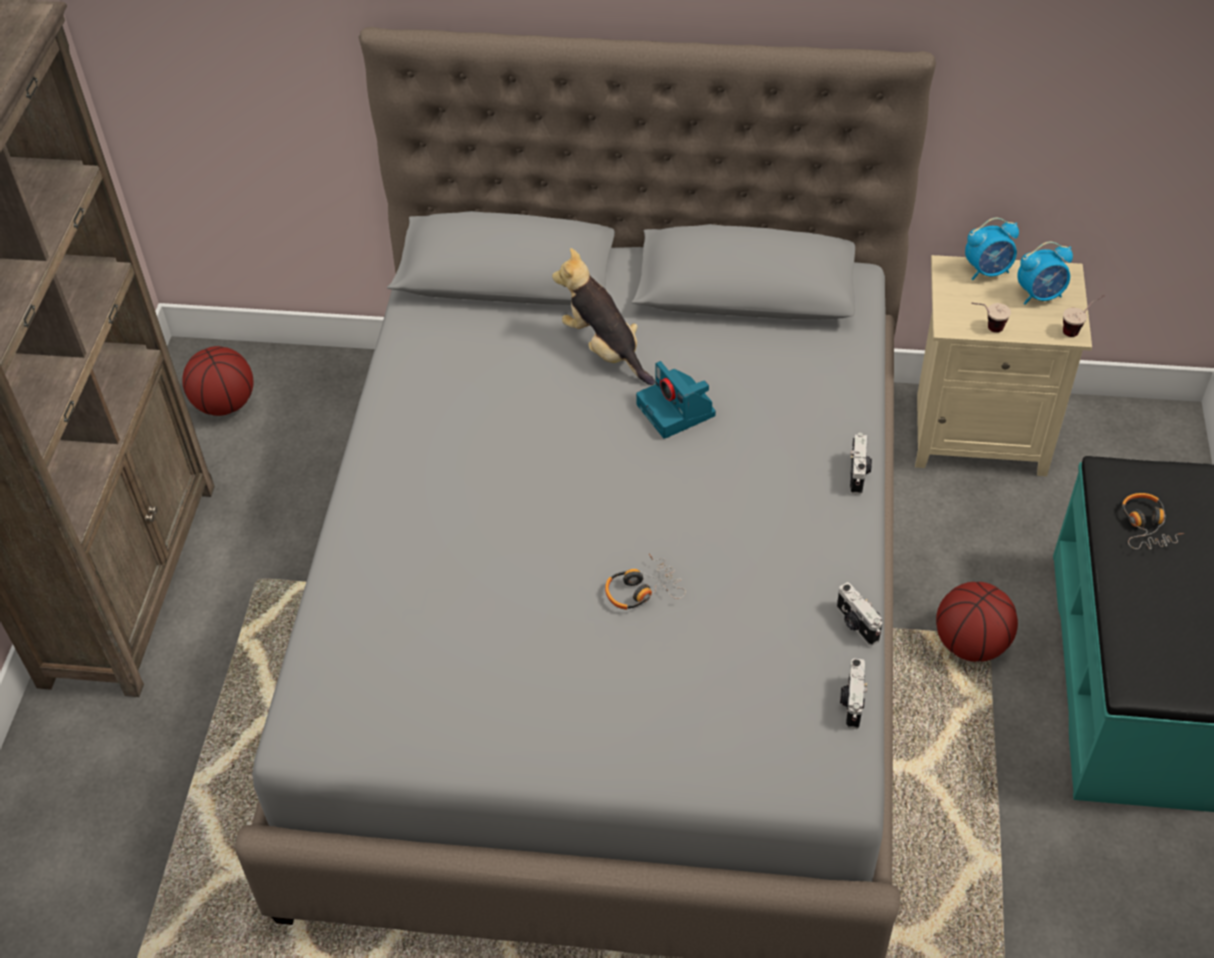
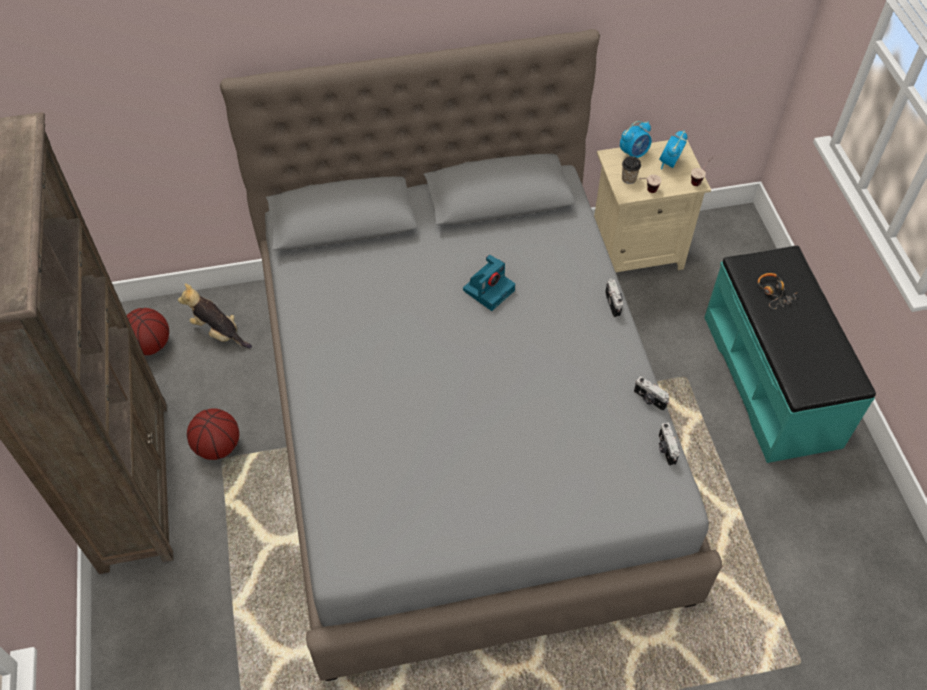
camera: 20 degrees left, 5 degrees up
(605, 349) = (427, 259): plush toy -> plush toy (218, 332)
(642, 590) = (514, 412): headphones -> none
(677, 411) = (489, 289): camera -> camera turned 90 degrees counterclockwise
(964, 304) = (628, 179): none -> cup
(971, 644) = (678, 384): basketball -> basketball (218, 446)
(1040, 295) = (669, 163): alarm clock -> alarm clock turned 150 degrees clockwise

